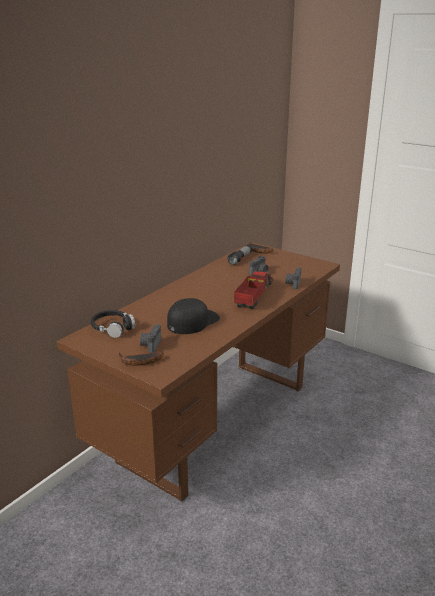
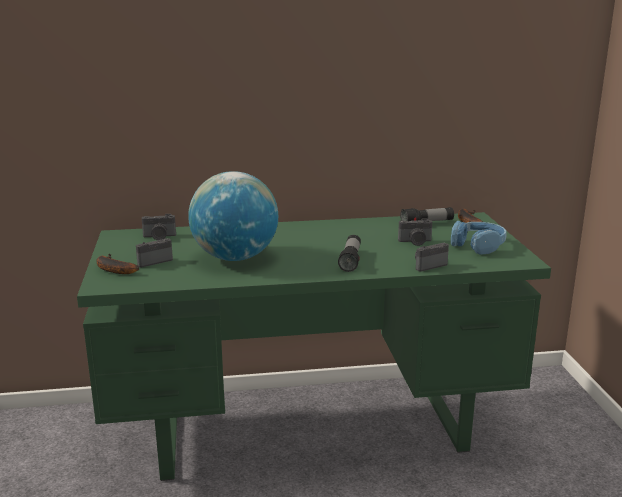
camera: 45 degrees right, 5 degrees down
(112, 328) = (159, 237): black headphones -> camera
(192, 321) = (235, 257): black cap -> globe
(216, 421) = (311, 429): brown desk -> green desk
(254, 296) = (350, 260): toy truck -> flashlight
(289, 263) = (478, 245): none -> blue headphones

